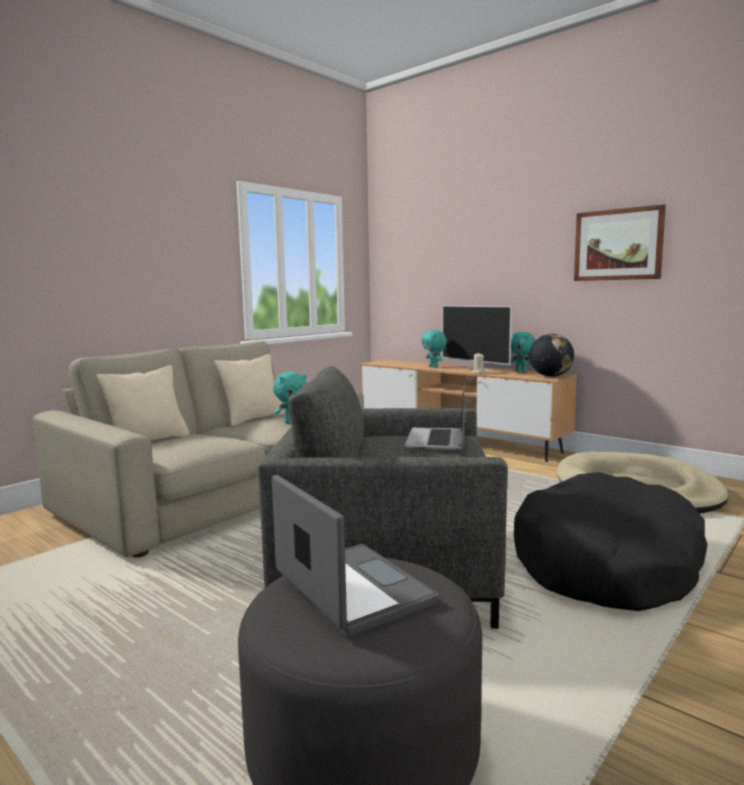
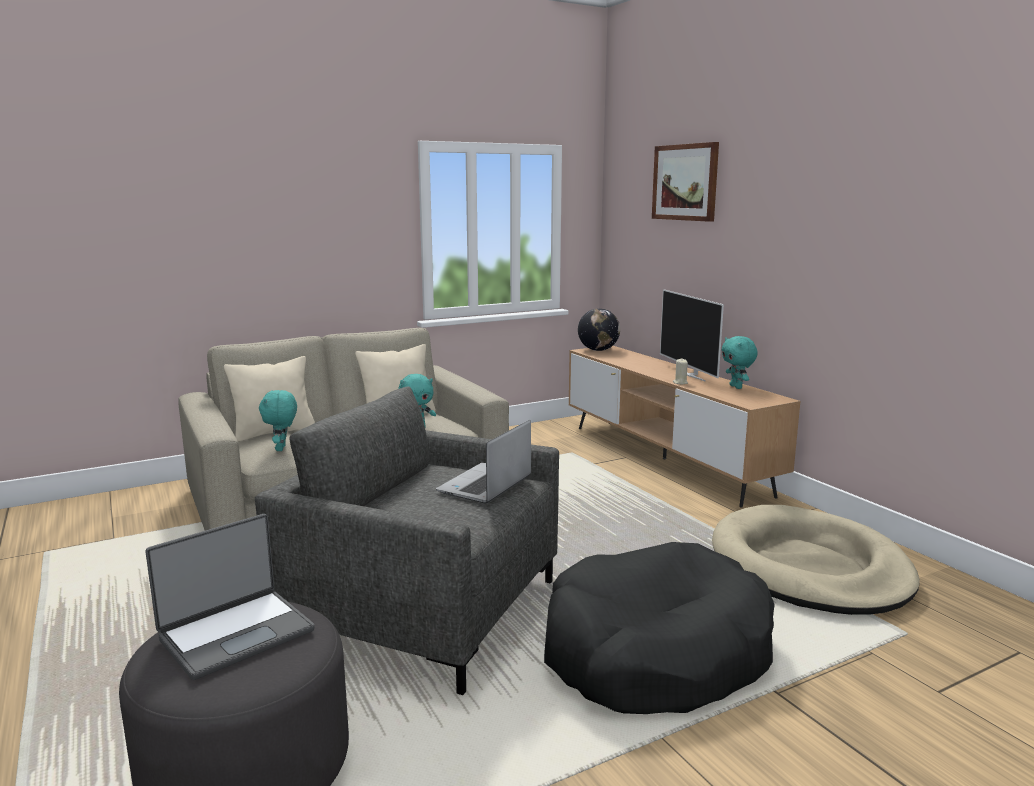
camera: 20 degrees right, 5 degrees up
(350, 590) = (236, 633): laptop -> laptop turned 60 degrees clockwise
(434, 367) = (644, 366): turquoise plush toy -> turquoise plush toy (282, 448)
(550, 376) = (759, 400): globe -> globe (598, 350)
(618, 245) = (859, 236): picture -> picture (685, 182)

